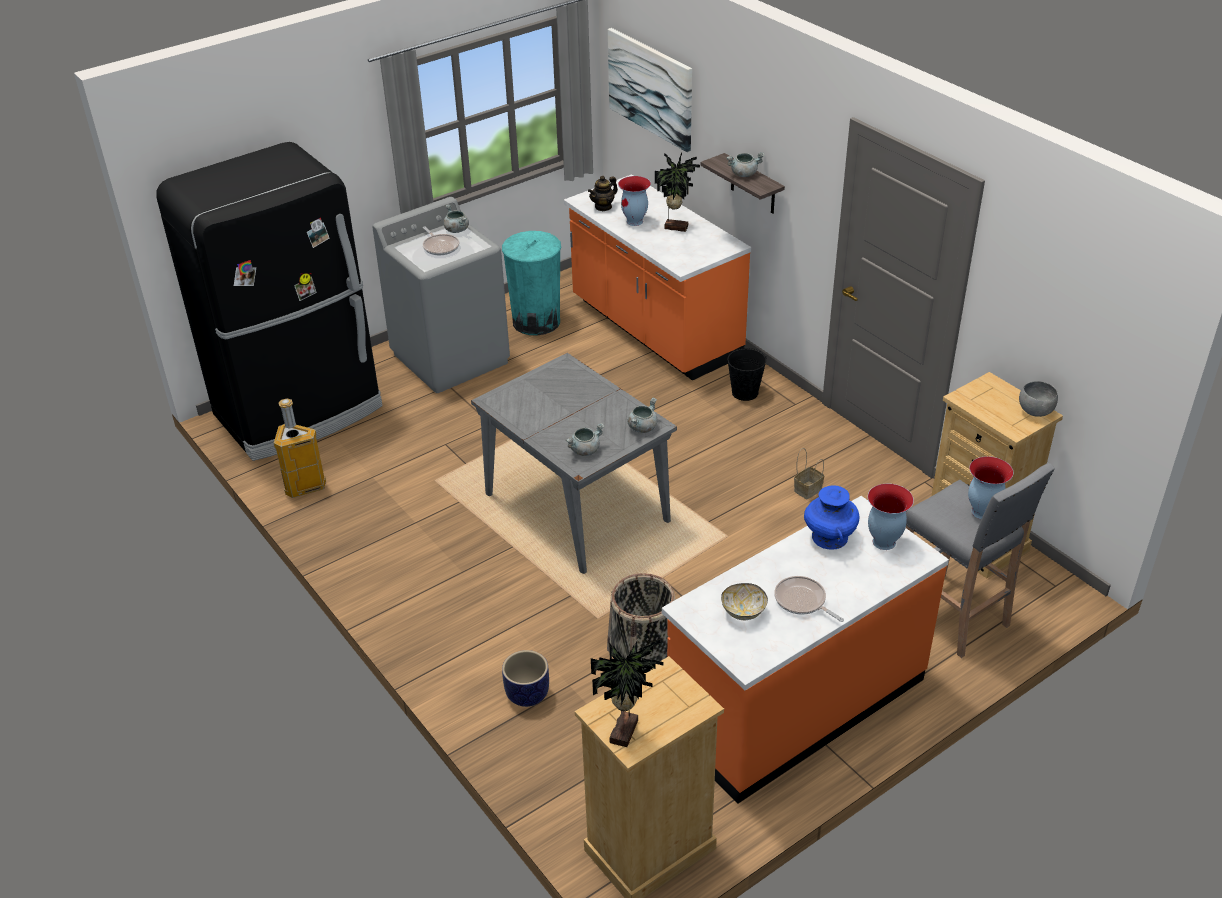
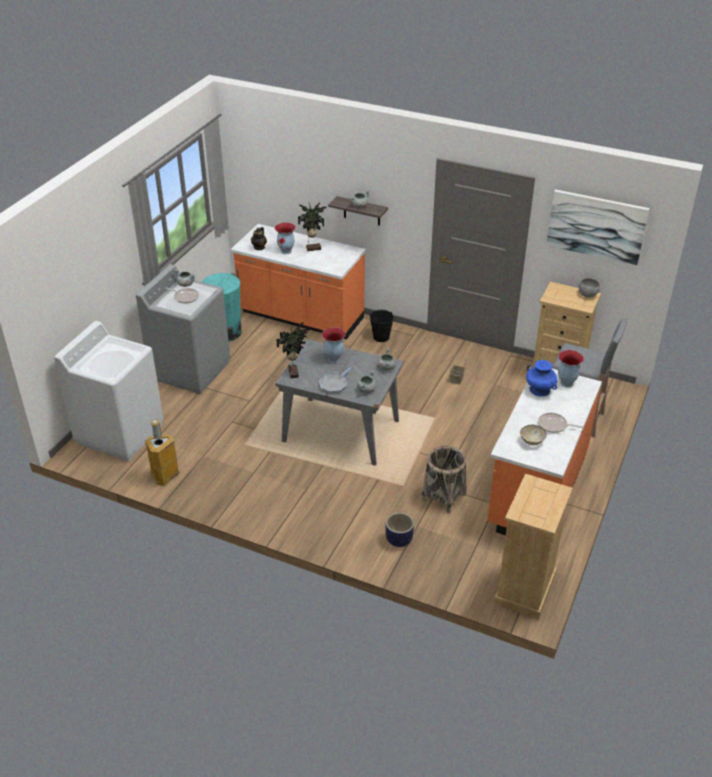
camera: 30 degrees left, 0 degrees up
(300, 412) = (120, 433): black fridge -> white washing machine
(547, 428) = (334, 384): none -> frying pan
(627, 731) = (538, 516): potted plant -> potted plant (294, 372)
(650, 88) = (269, 166): picture -> picture (596, 226)
(982, 512) = (588, 355): vase -> vase (334, 359)

